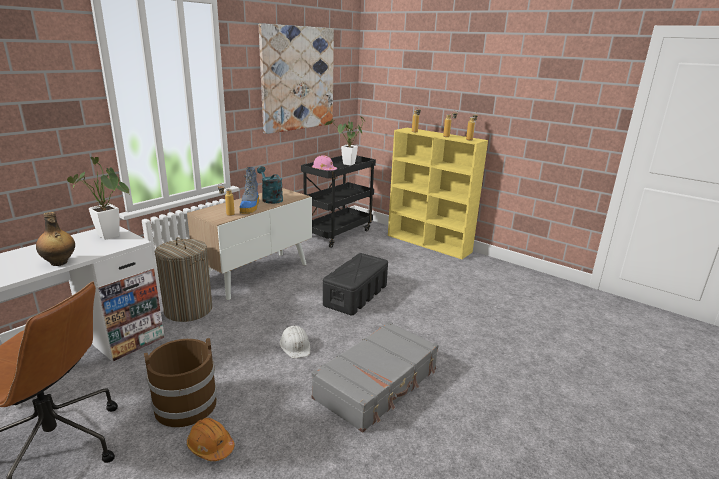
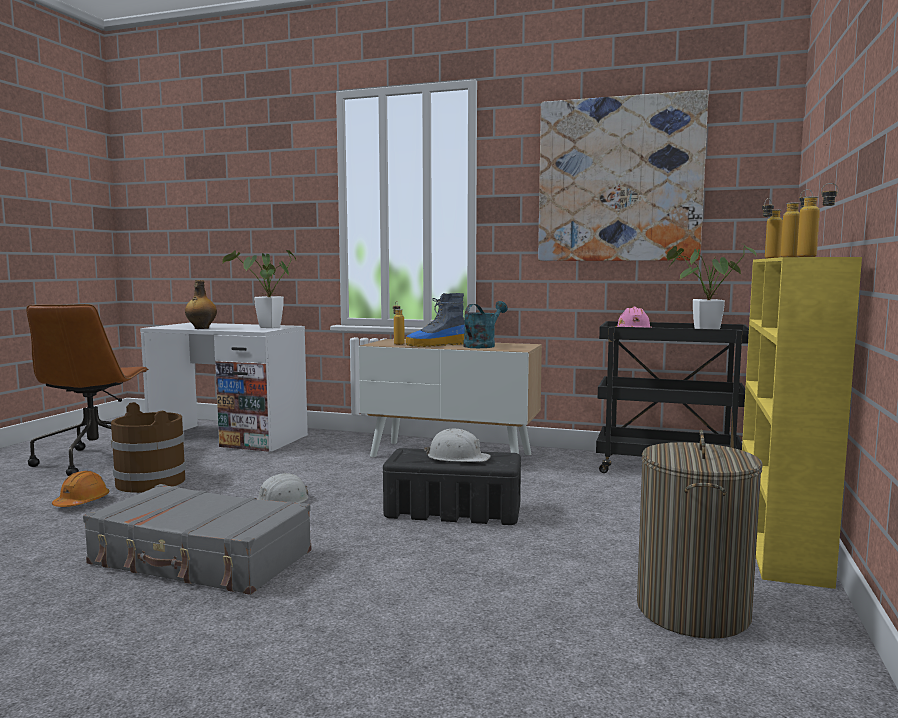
camera: 70 degrees right, 15 degrees down
(188, 309) = (333, 448): laundry basket -> laundry basket (693, 611)
(358, 267) = (457, 457): none -> white hard hat

